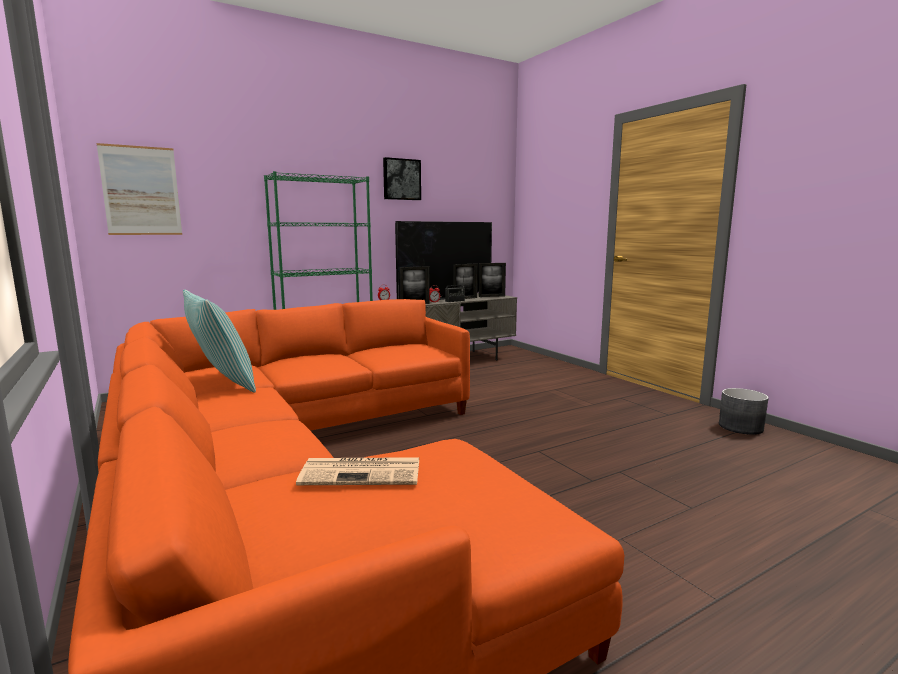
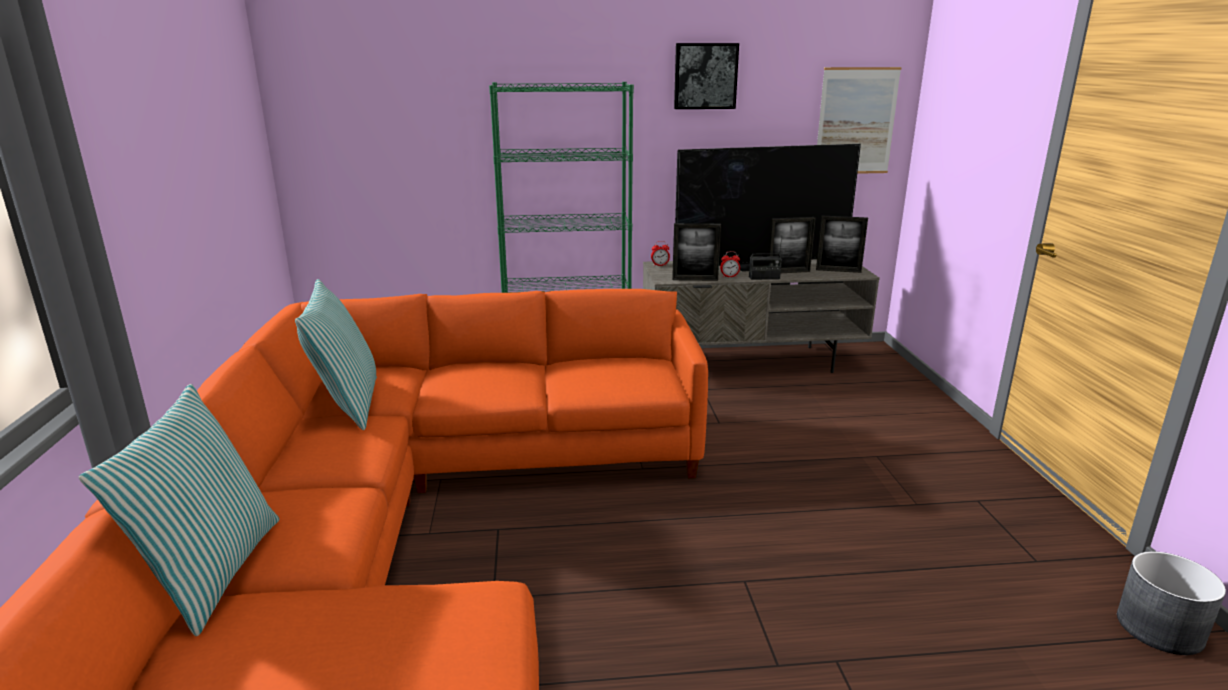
camera: 25 degrees right, 10 degrees up
(141, 191) = (341, 111): picture -> picture (856, 121)
(219, 473) = (210, 572): none -> pillow
(363, 472) = (329, 625): newspaper -> none

